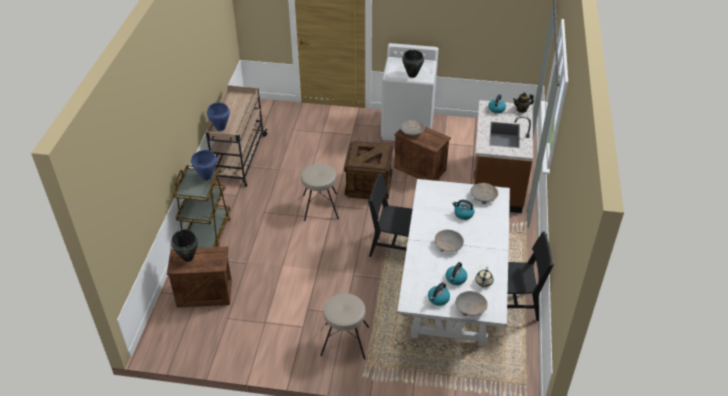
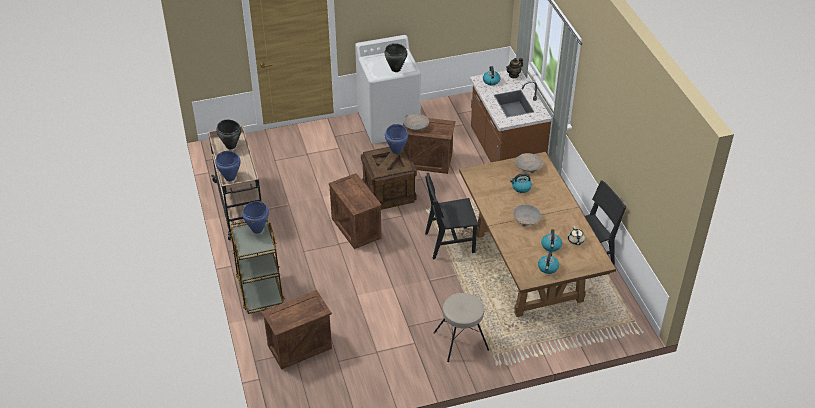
camera: 25 degrees left, 0 degrees up
(188, 257) = (285, 313): black cooking pot -> black cooking pot (231, 146)
(320, 207) = (355, 228): beige stool -> crate
(382, 148) = (396, 150): none -> blue cooking pot
(452, 293) = (527, 266): white dining table -> brown dining table
(470, 308) = (578, 266): beige bowl -> none

